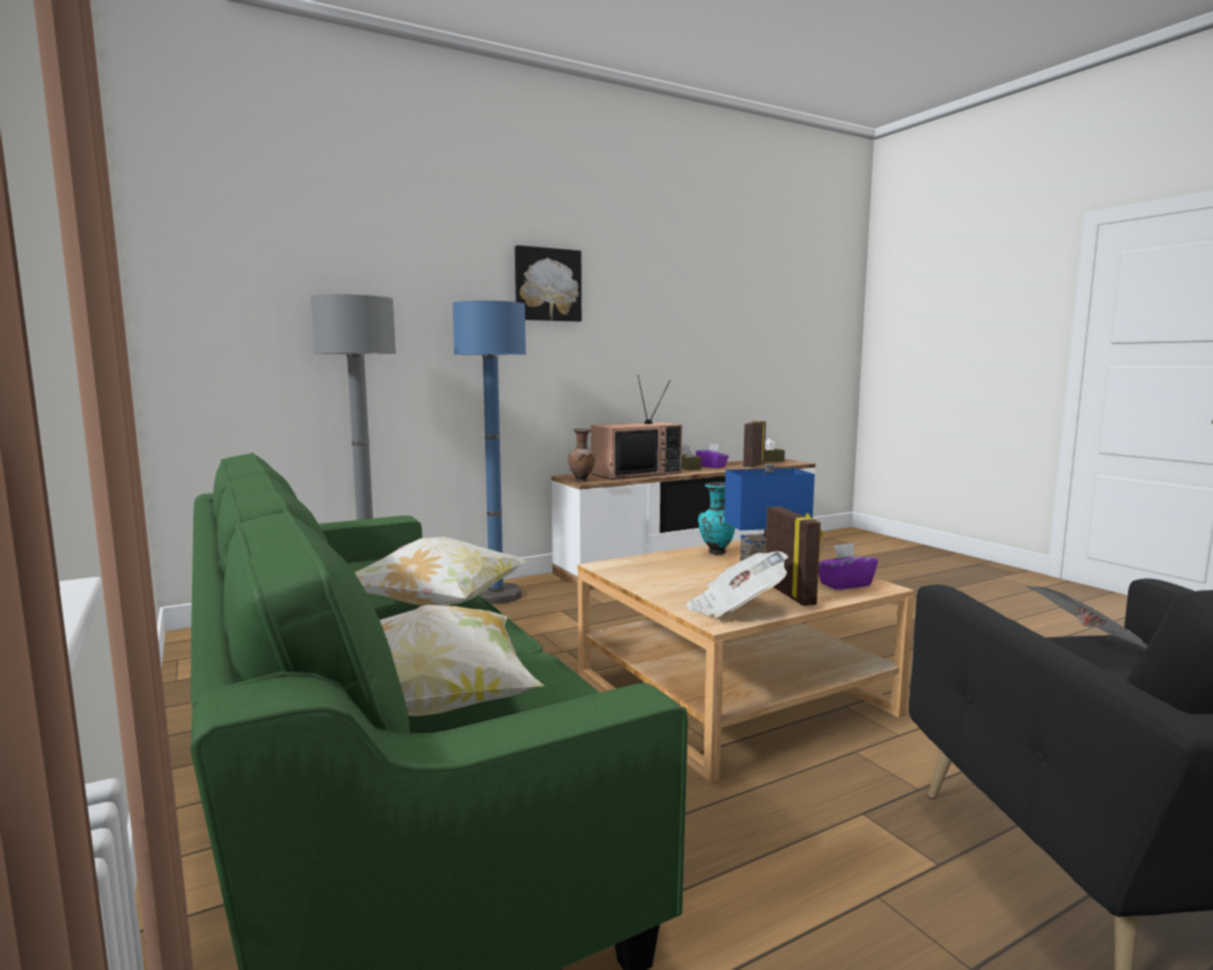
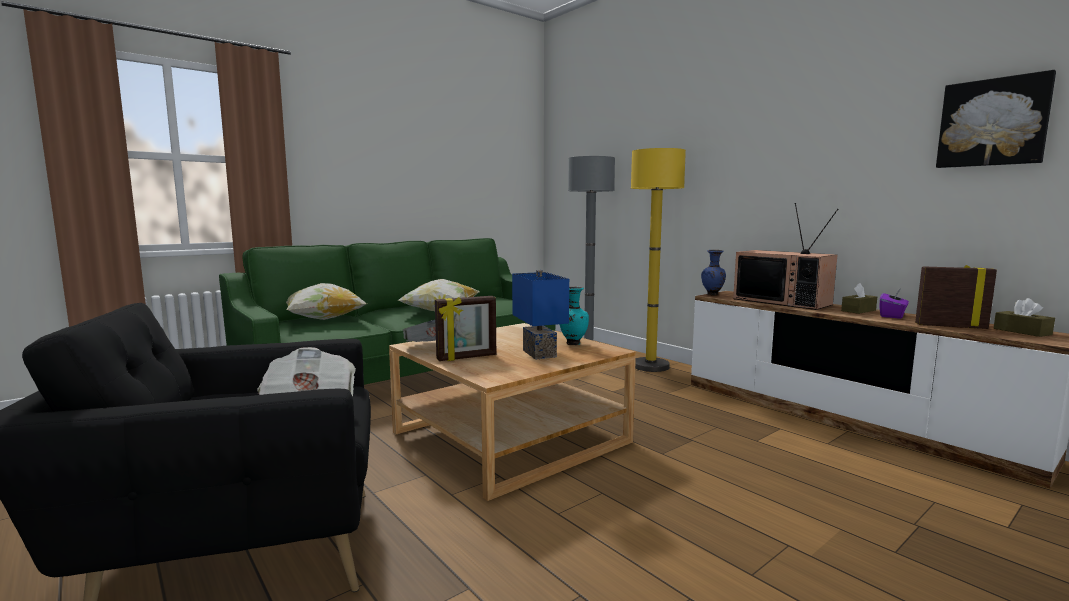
camera: 80 degrees right, 0 degrees up
(496, 596) = (650, 366): blue floor lamp -> yellow floor lamp
(547, 285) = (739, 126): picture -> picture (993, 123)
(582, 481) = (712, 295): brown vase -> blue vase
(844, 584) = (494, 370): purple tissue box -> none

